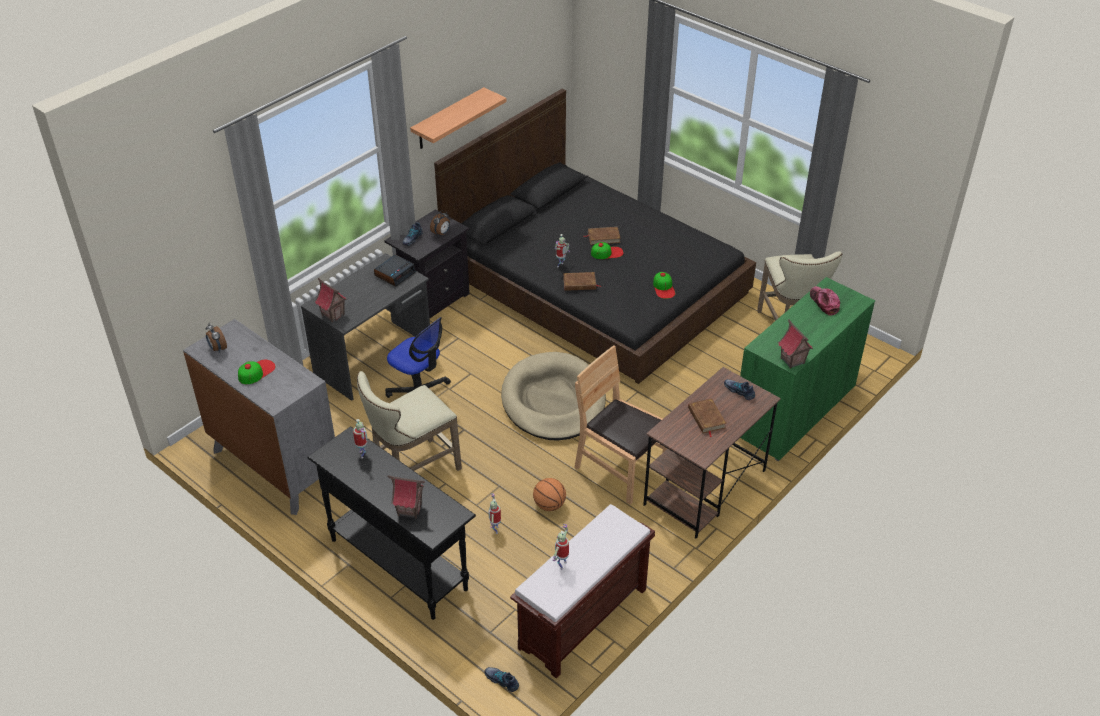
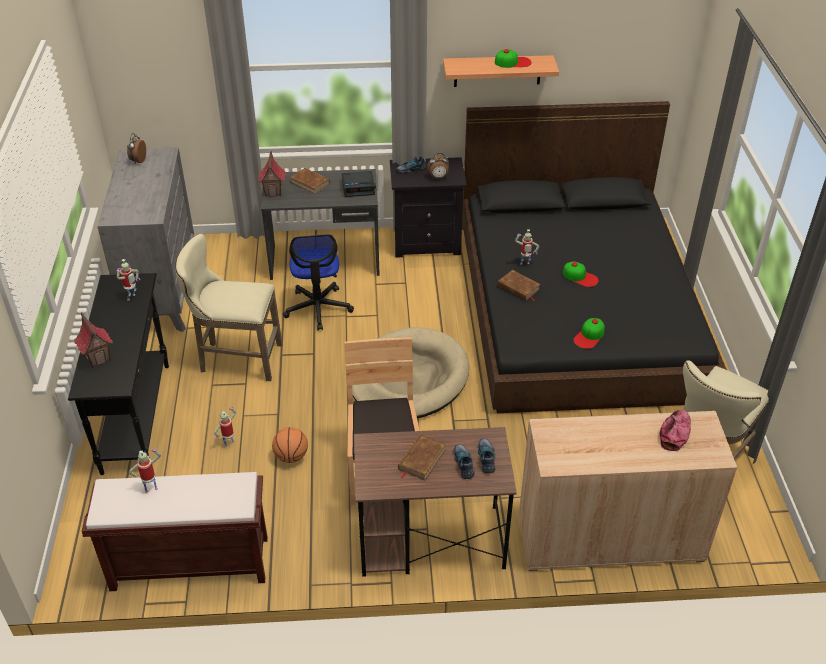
camera: 45 degrees right, 0 degrees up
(256, 372) = (134, 190): cap -> cap (513, 62)
(502, 680) = (76, 558): shoe -> shoe (464, 464)
(603, 237) = (595, 263): brown book -> brown book (310, 183)
(792, 361) = (557, 462): toy house -> none
(794, 410) = (610, 538): green cabinet -> beige cabinet

